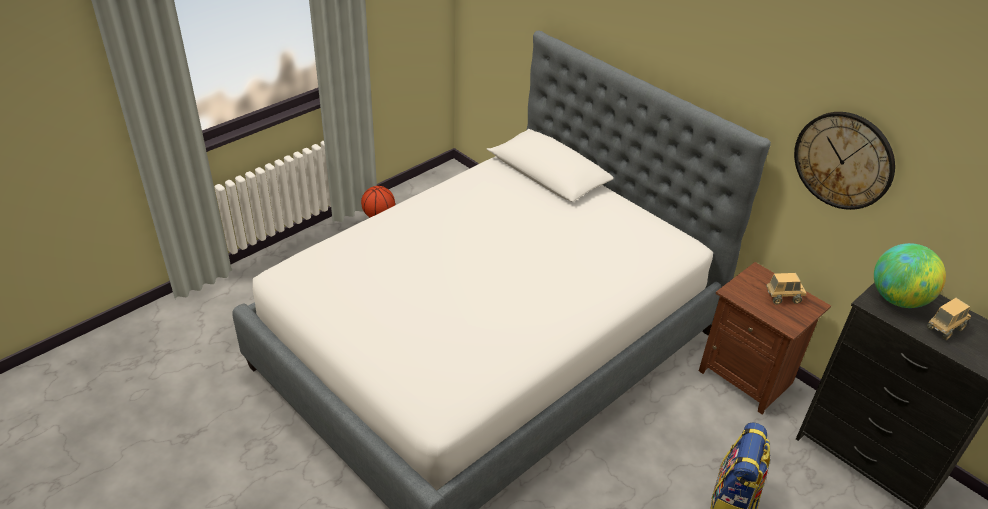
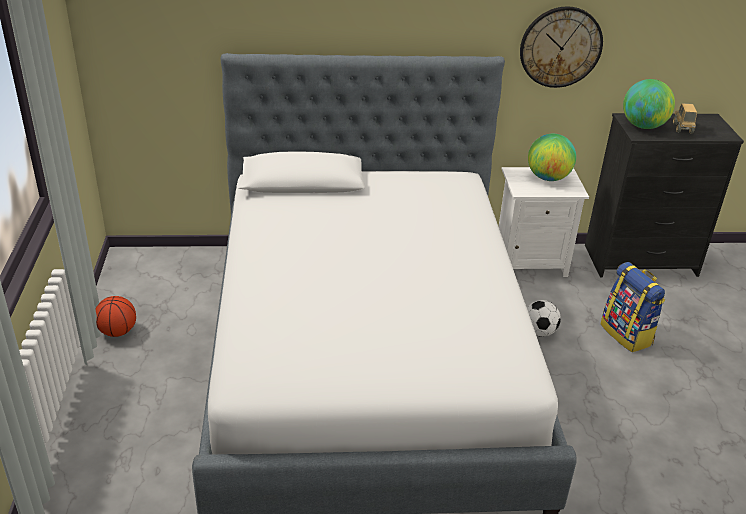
camera: 50 degrees left, 5 degrees down
(654, 433) = (539, 332): none -> football
(747, 376) = (529, 261): brown nightstand -> white nightstand
(783, 298) = (548, 178): toy truck -> globe

